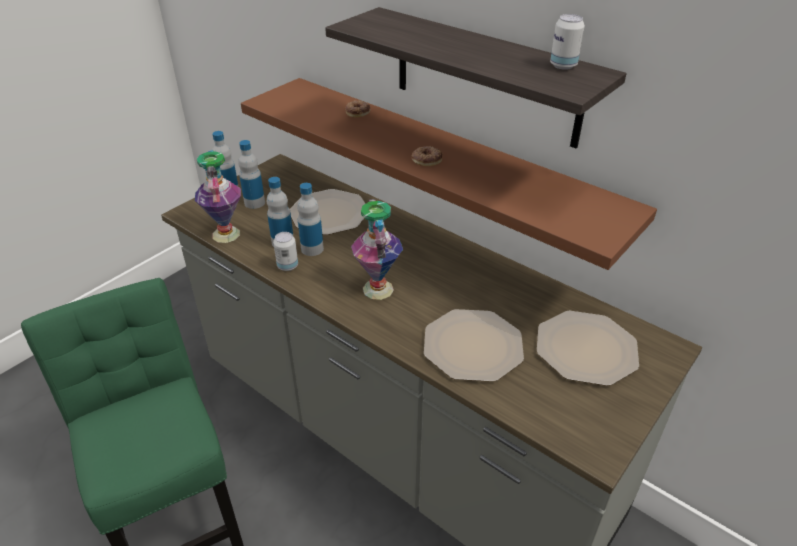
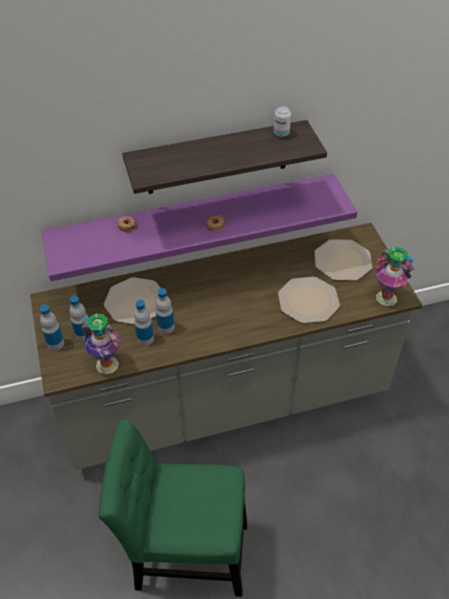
camera: 55 degrees left, 10 degrees up
(287, 266) = (173, 347): can -> none
(379, 289) = (232, 315): vase -> vase (386, 298)
(447, 164) = (194, 219): brown shelf -> purple shelf

